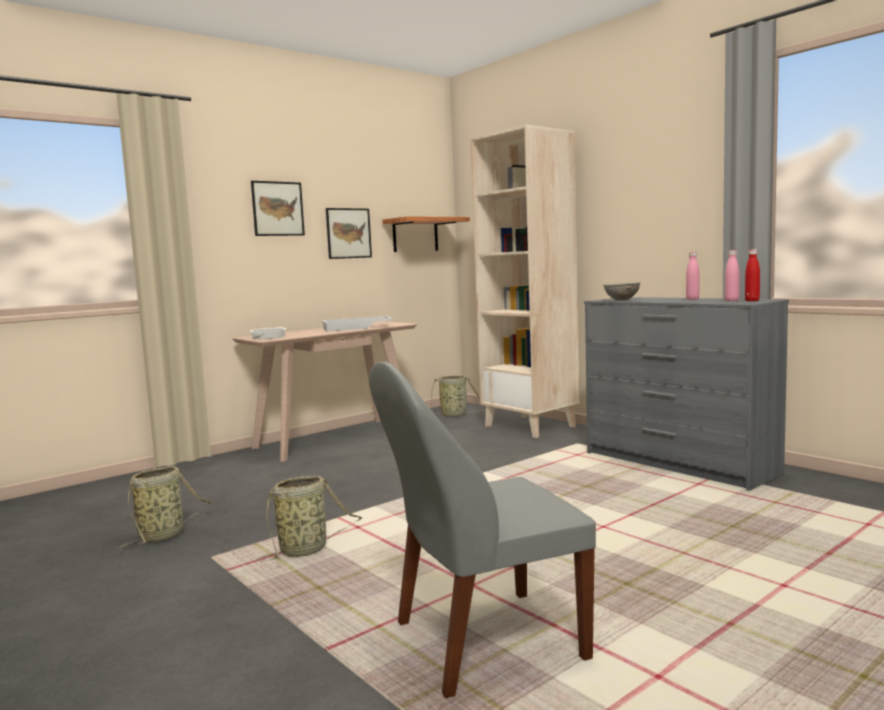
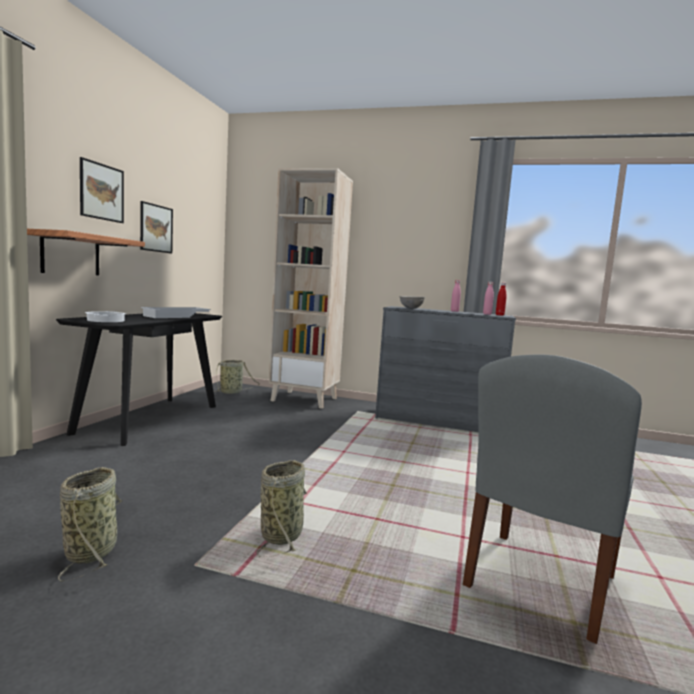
camera: 35 degrees left, 0 degrees up
(335, 438) = (150, 419): beige console table -> black console table
(415, 235) = (201, 239): shelf -> shelf (71, 254)

